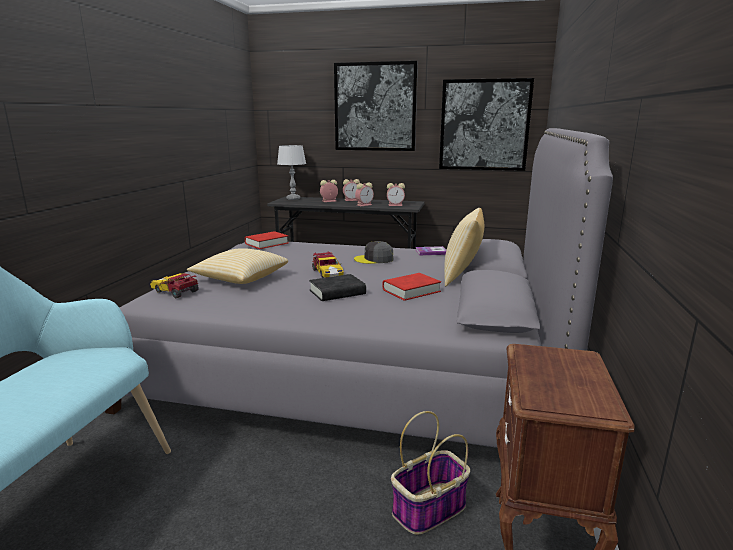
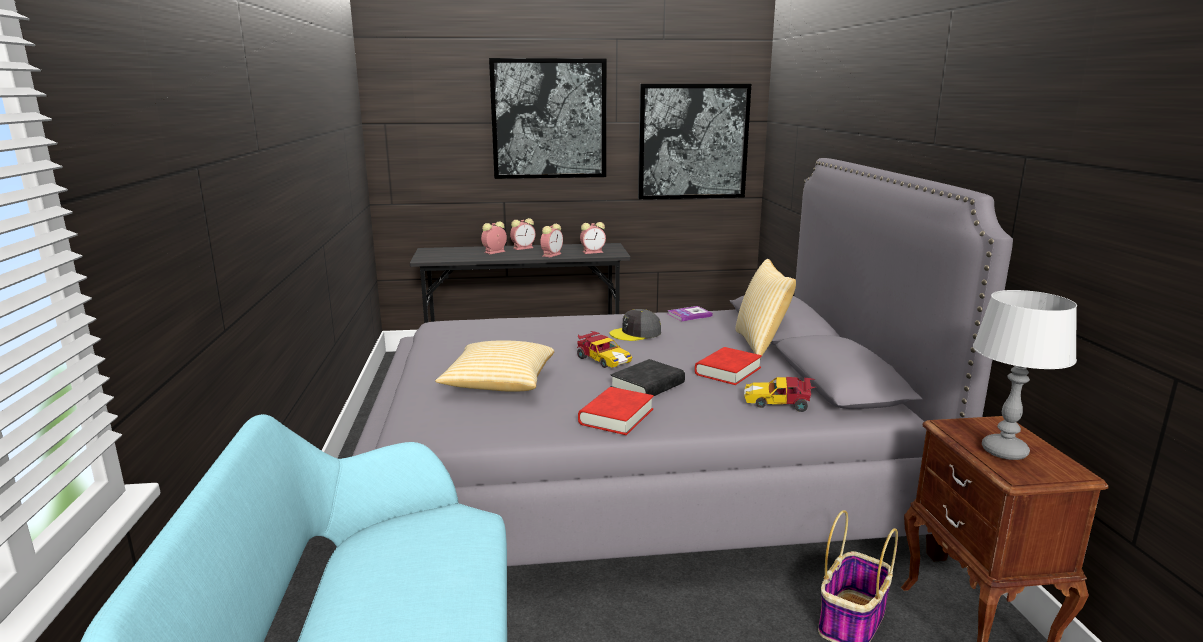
camera: 20 degrees left, 0 degrees up
(176, 292) = (436, 415): toy car -> toy car (779, 403)
(267, 243) = (467, 326): red book -> red book (616, 416)
(293, 199) = (437, 252): grey table lamp -> grey table lamp (1004, 451)

